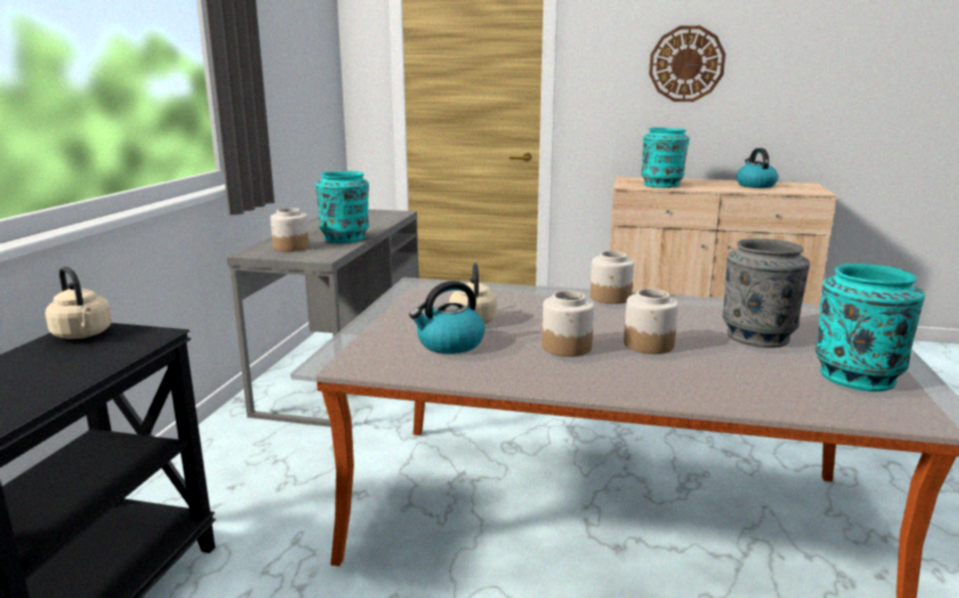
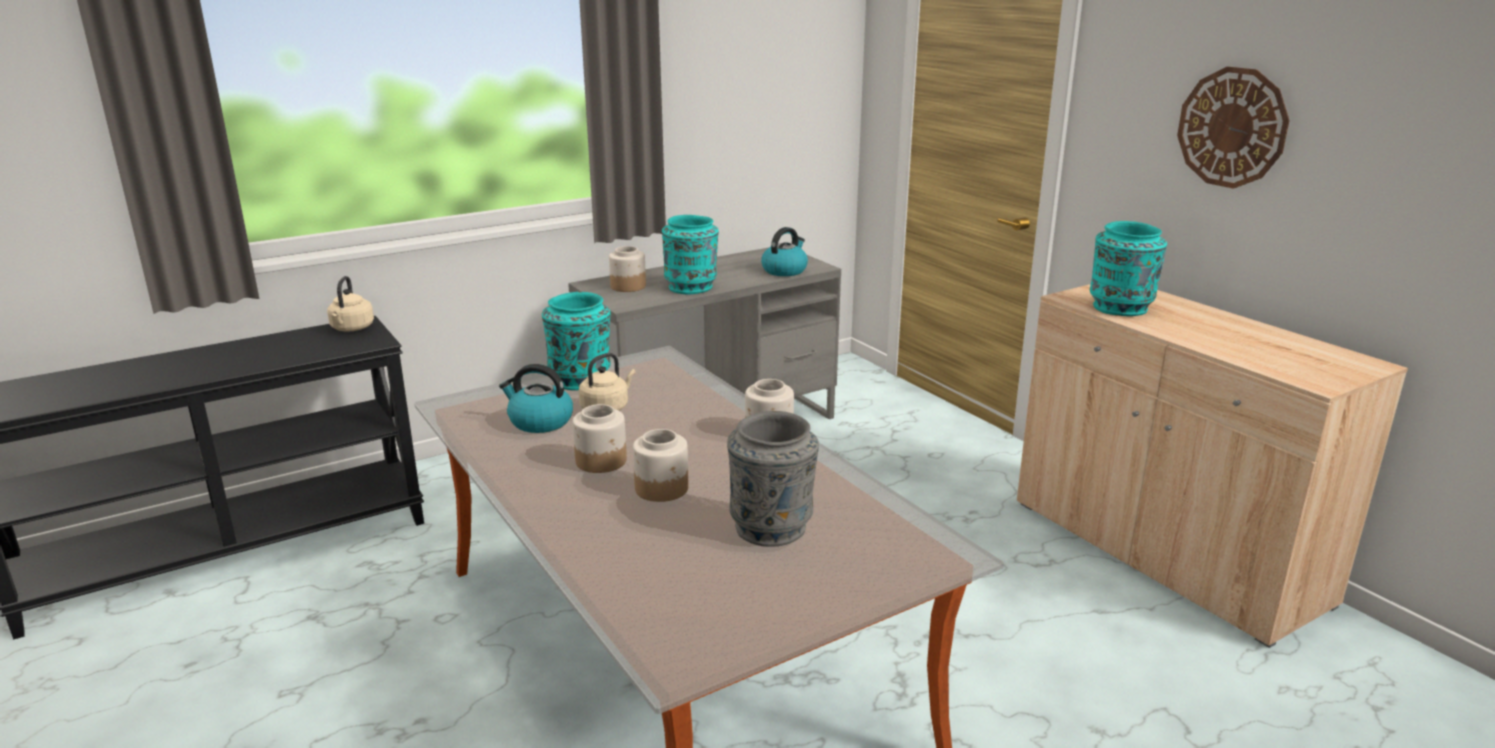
camera: 45 degrees right, 5 degrees up
(755, 185) = (1262, 345): kettle -> kettle (784, 270)
(856, 376) = (730, 600): turquoise vase -> turquoise vase (580, 379)

